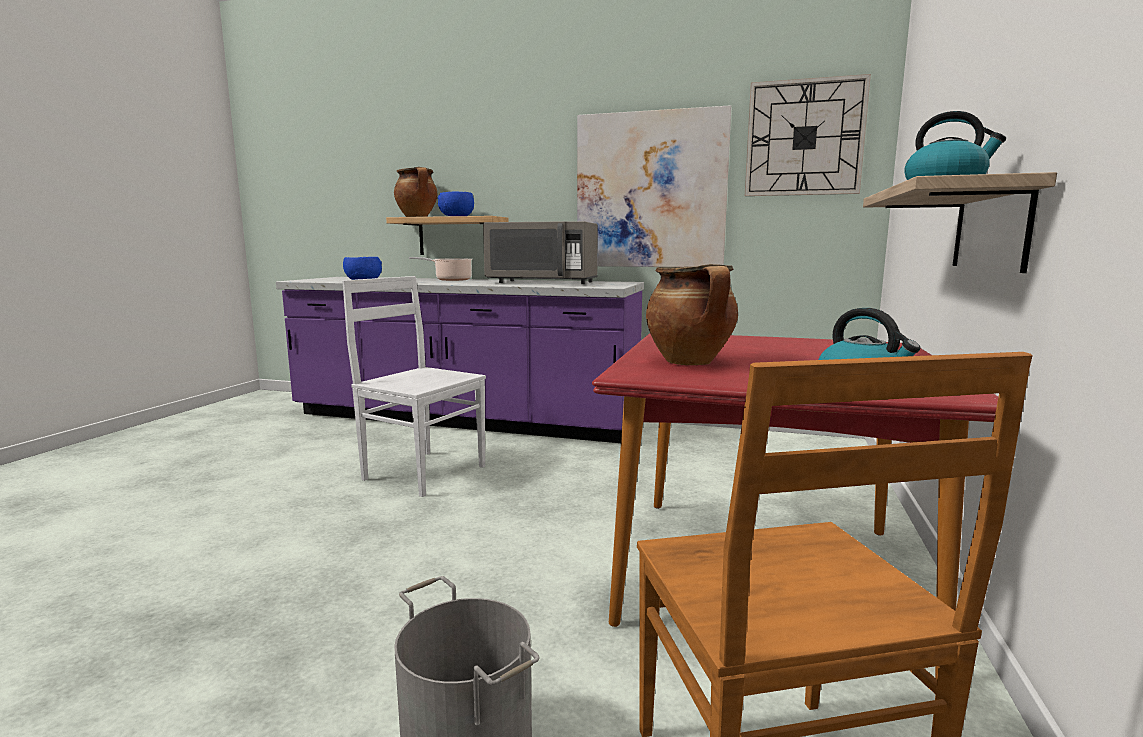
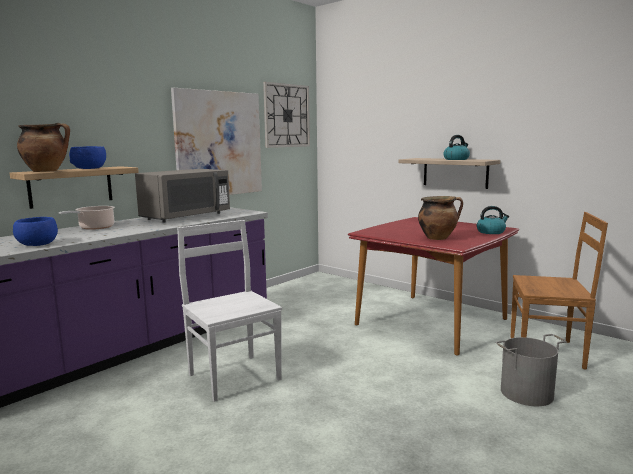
camera: 65 degrees left, 0 degrees up
(422, 472) = (233, 376): white chair -> white chair turned 90 degrees clockwise

